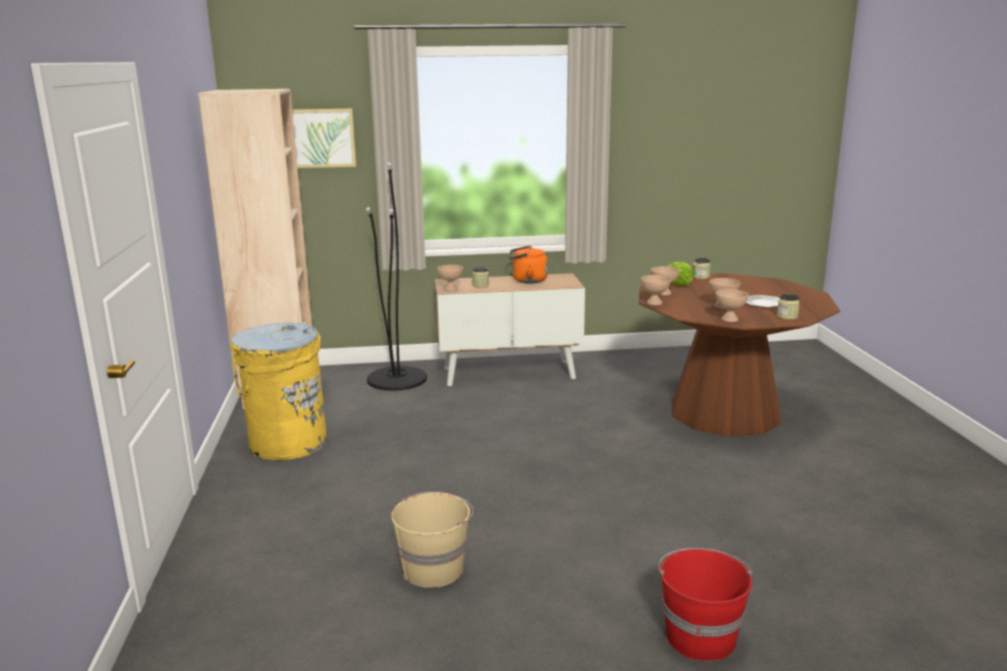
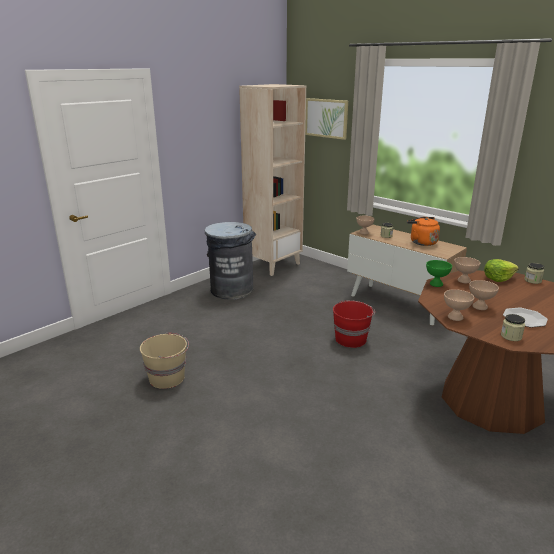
camera: 50 degrees right, 5 degrees up
(287, 443) = (232, 290): yellow trash can -> grey trash can
(397, 379) = (334, 280): black floor lamp -> none
(655, 303) = (436, 284): beige bowl -> green bowl
(699, 636) = (186, 498): red bucket -> red bucket (351, 339)

